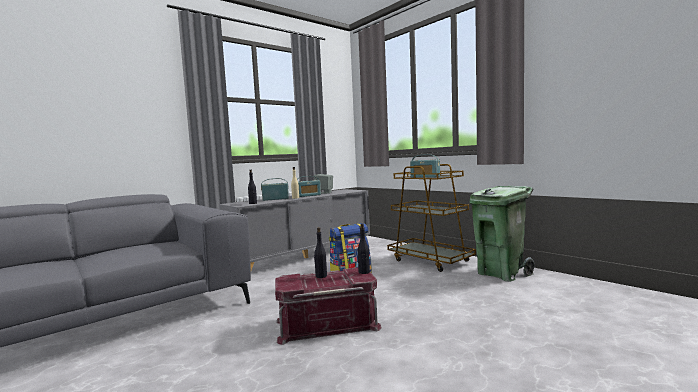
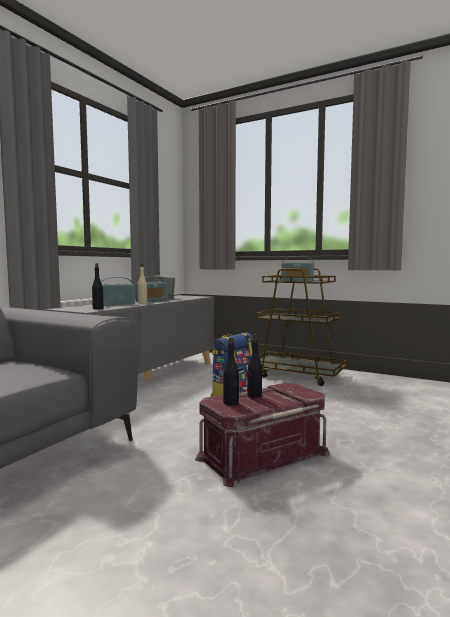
camera: 20 degrees left, 0 degrees up
(364, 272) = (300, 388): black bottle -> black bottle (231, 403)
(501, 273) = (381, 384): green trash can -> none

